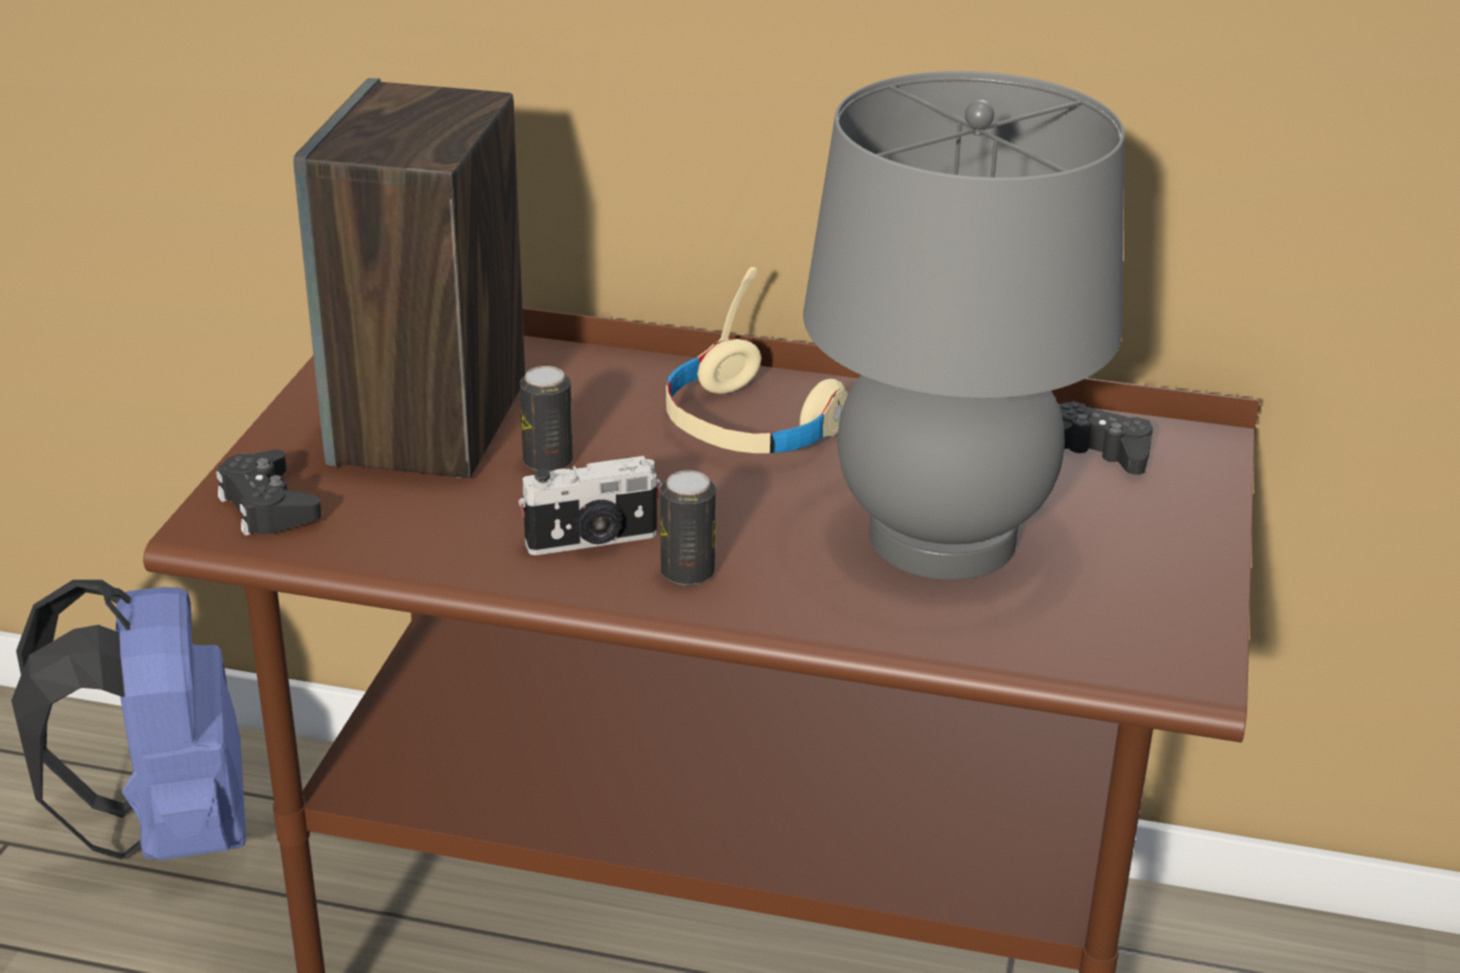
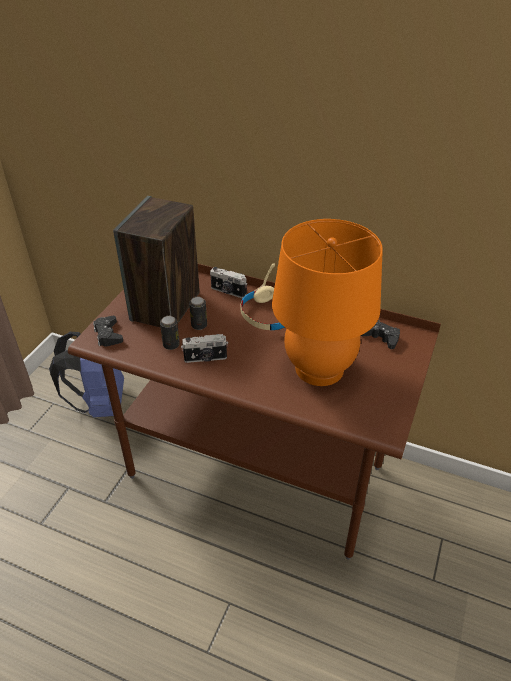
camera: 10 degrees right, 10 degrees up
(612, 375) = (228, 292): none -> camera
(687, 572) = (232, 374): can -> can (171, 345)
(942, 538) = (319, 368): grey table lamp -> orange table lamp

